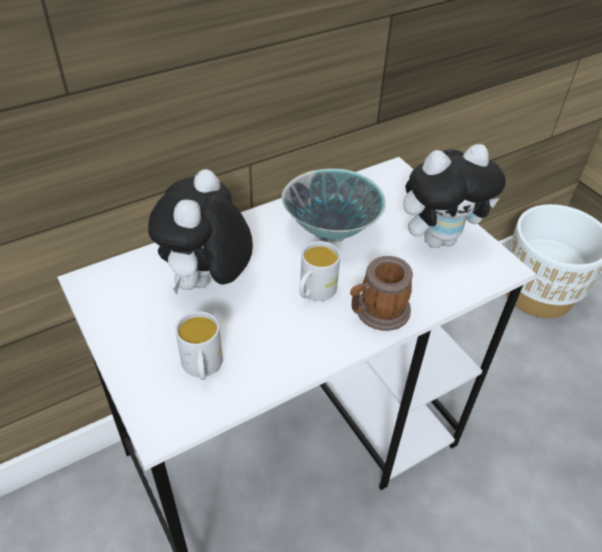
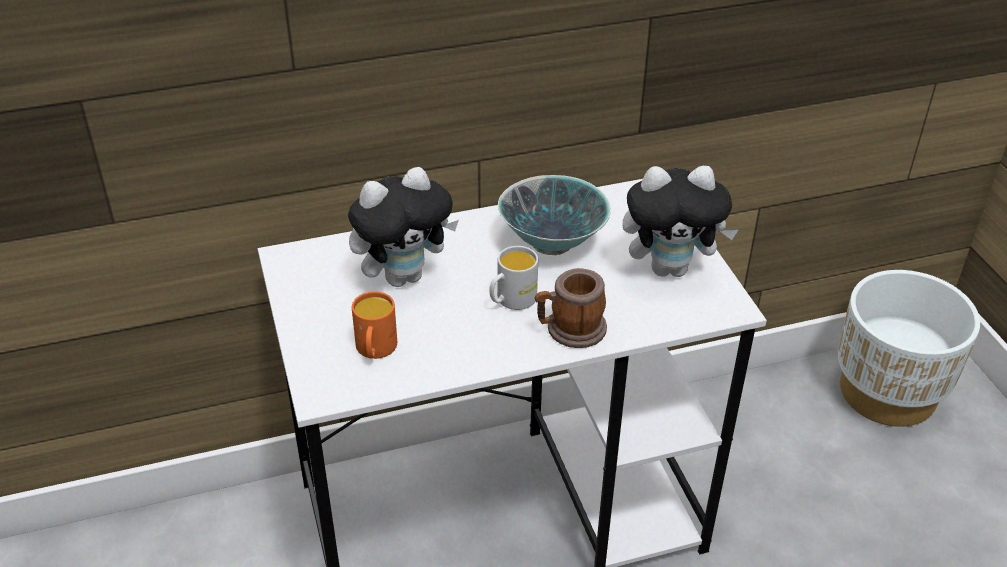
camera: 15 degrees right, 5 degrees down
(202, 367) = (375, 350): white mug -> orange mug
(207, 283) = (403, 276): plush toy -> plush toy turned 150 degrees counterclockwise

